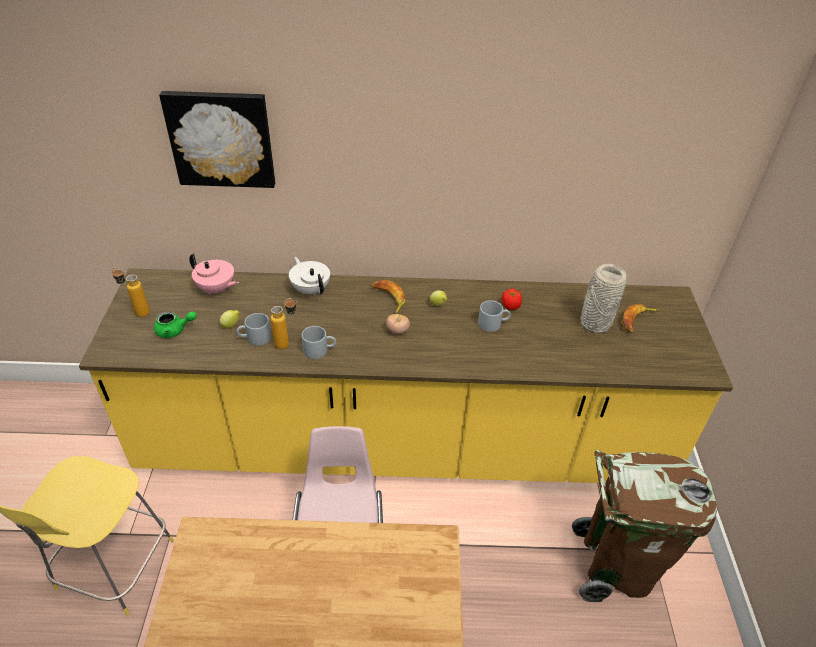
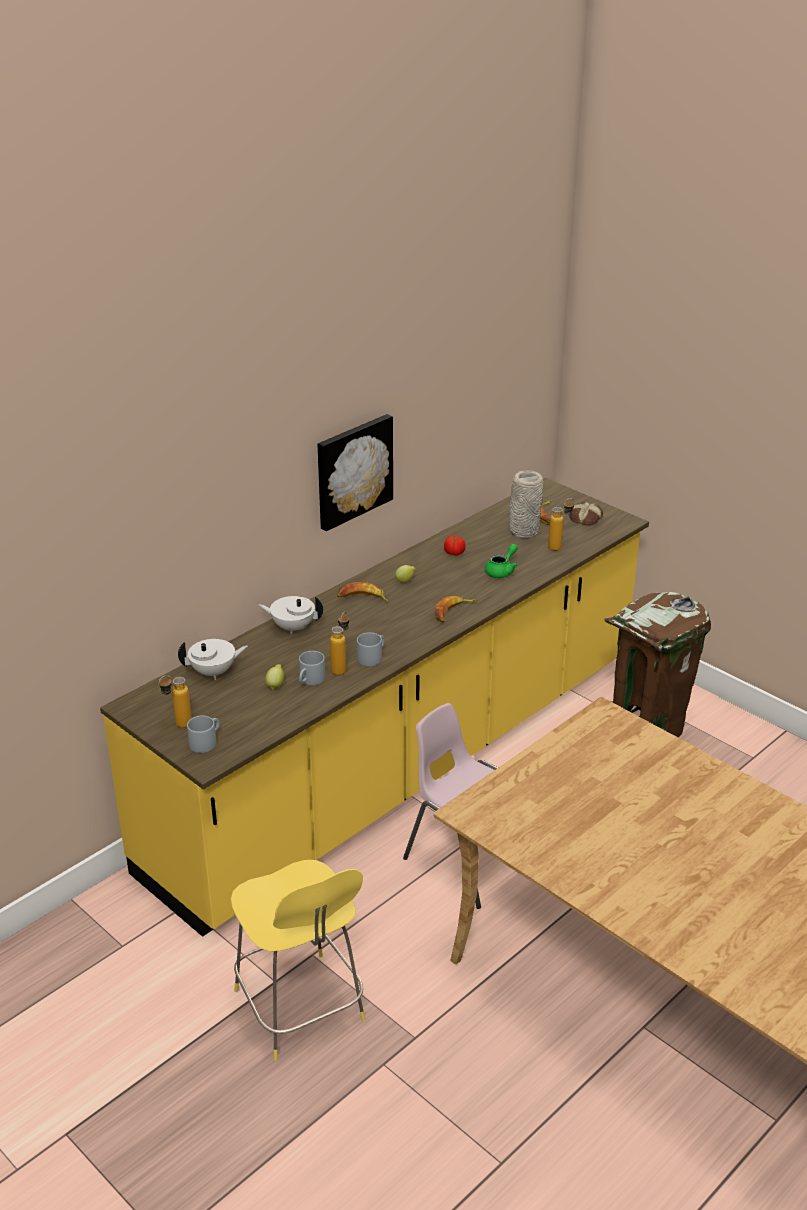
camera: 45 degrees left, 10 degrees down
(174, 330) = (236, 716): green teapot -> green teapot (502, 571)
(216, 289) = (214, 672): pink teapot -> white teapot
(221, 138) = (192, 501): picture -> picture (353, 470)
(397, 331) = (405, 613): tomato -> none
(431, 355) = (452, 612): none -> banana
(493, 323) = (461, 570): grey mug -> grey mug (206, 741)
(607, 356) = (559, 547): none -> bottle
(671, 344) = (585, 518): none -> bread

